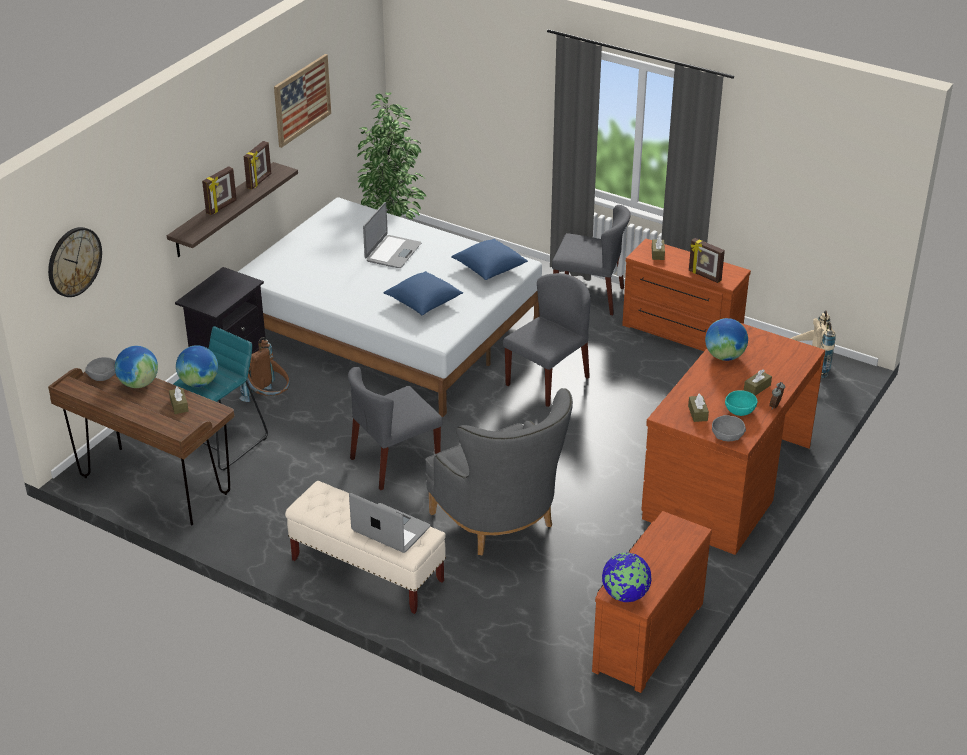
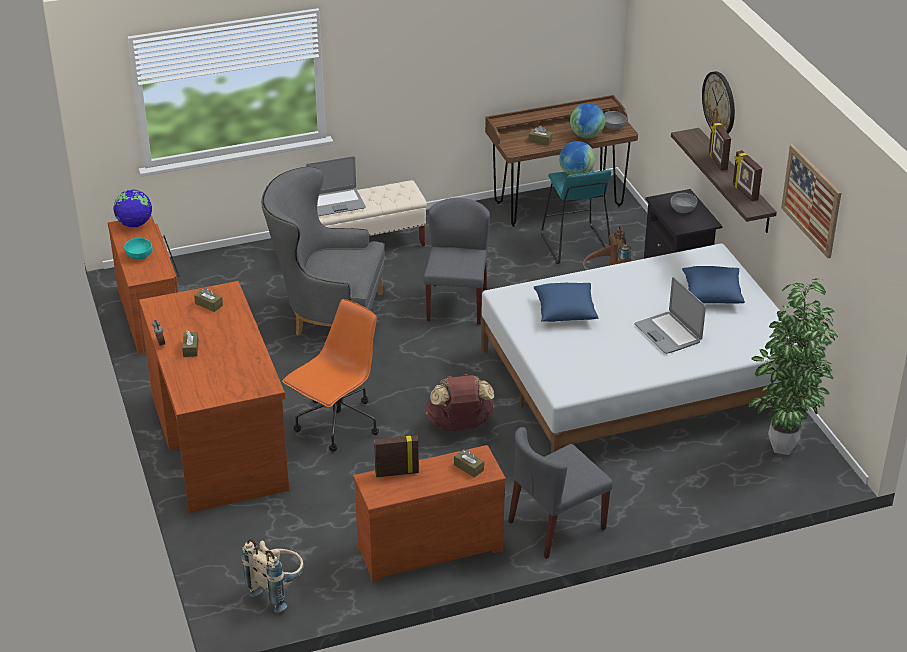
camera: 130 degrees right, 0 degrees up
(74, 261) = (653, 45): wall clock -> wall clock (719, 103)
(489, 269) = (576, 371): blue pillow -> blue pillow (711, 295)
(547, 380) = (460, 425): grey chair -> brown backpack
(627, 436) = (337, 424): none -> orange office chair
(724, 356) = (246, 357): globe -> none
(727, 436) = (167, 302): grey bowl -> grey bowl (682, 209)
(739, 410) = (182, 324): turquoise bowl -> turquoise bowl (139, 255)

